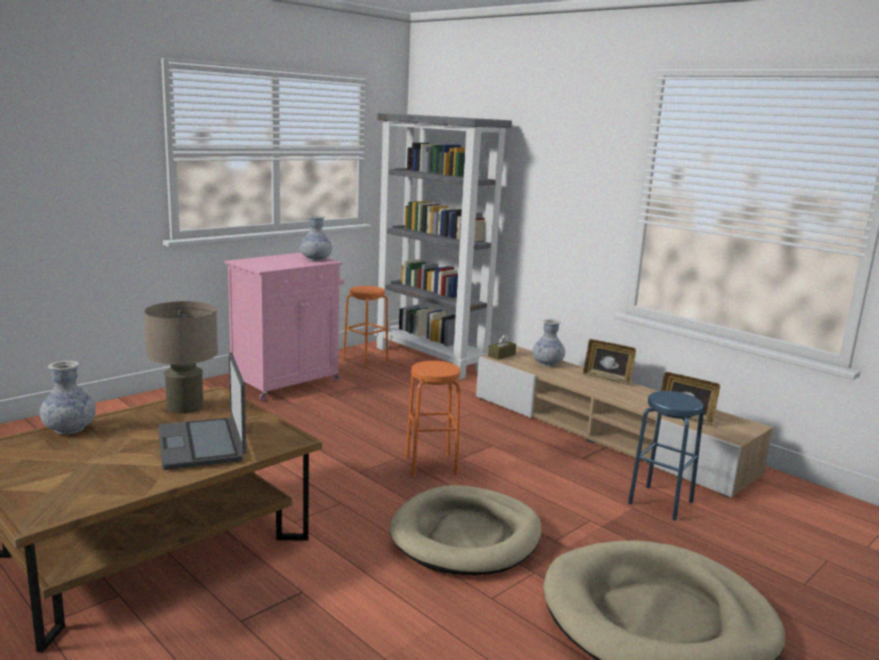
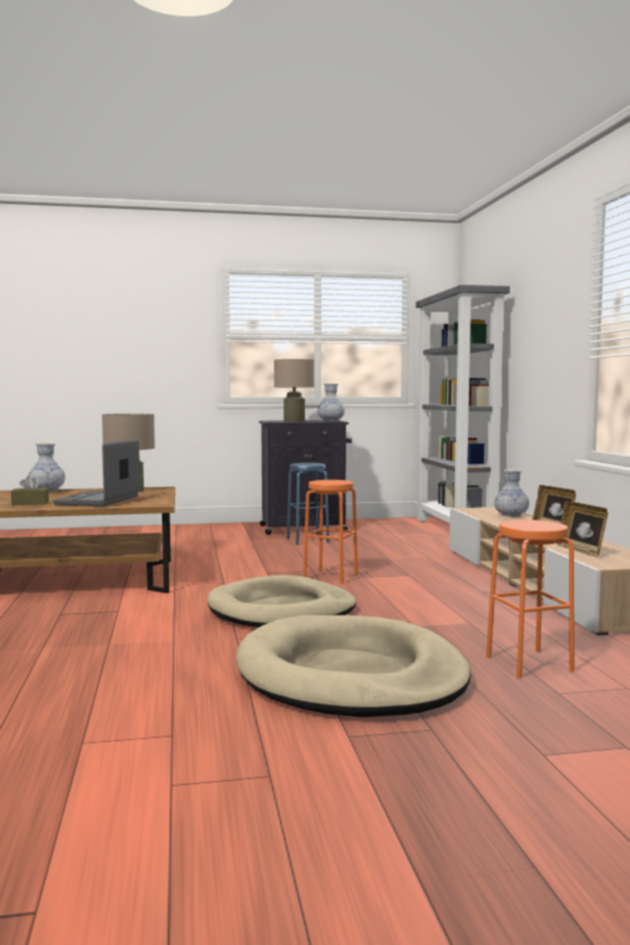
camera: 35 degrees right, 10 degrees down
(281, 264) = (294, 421): none -> beige table lamp
(287, 381) = (304, 528): pink cabinet -> black cabinet
(365, 361) = (392, 525): orange stool -> orange stool (529, 663)
(501, 355) = (475, 509): brown tissue box -> brown tissue box (30, 503)
(660, 502) = (506, 625): blue stool -> blue stool (307, 540)

